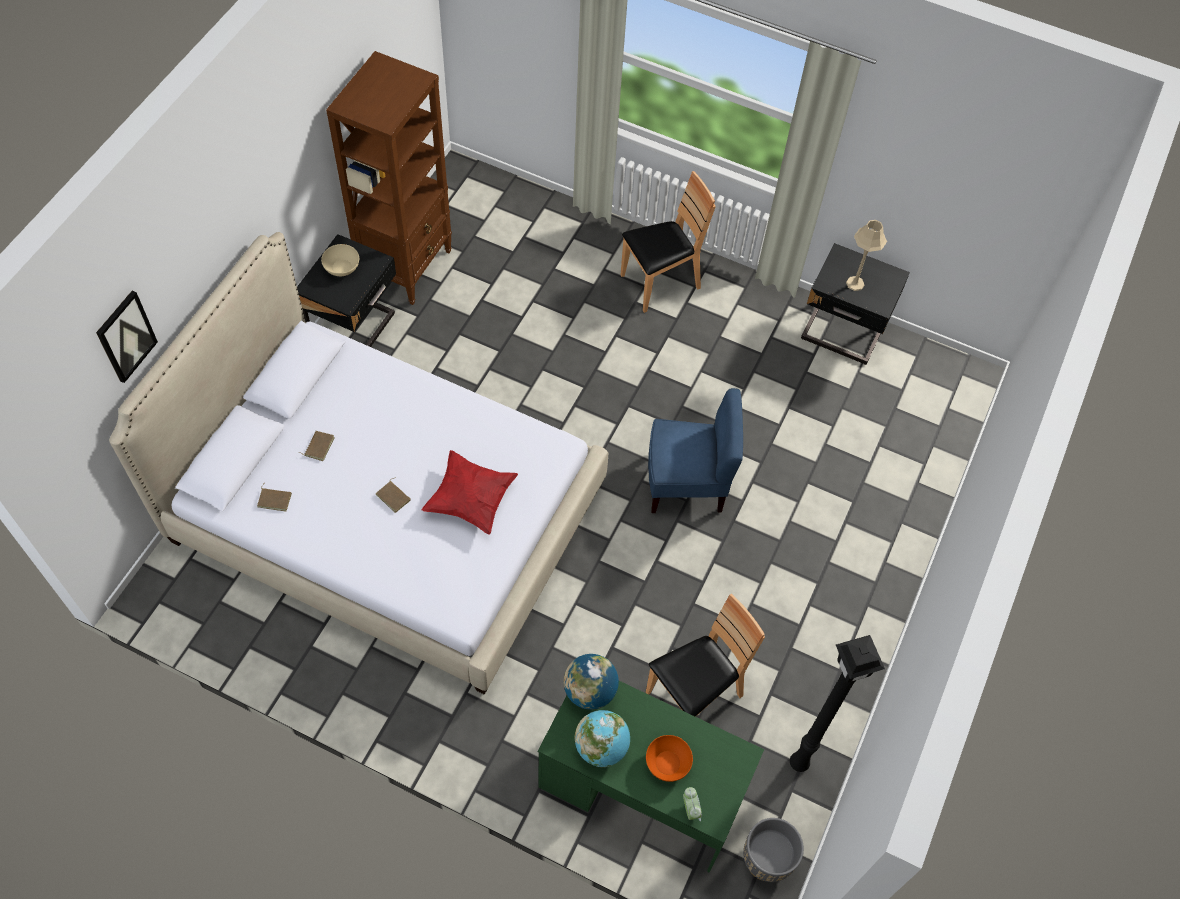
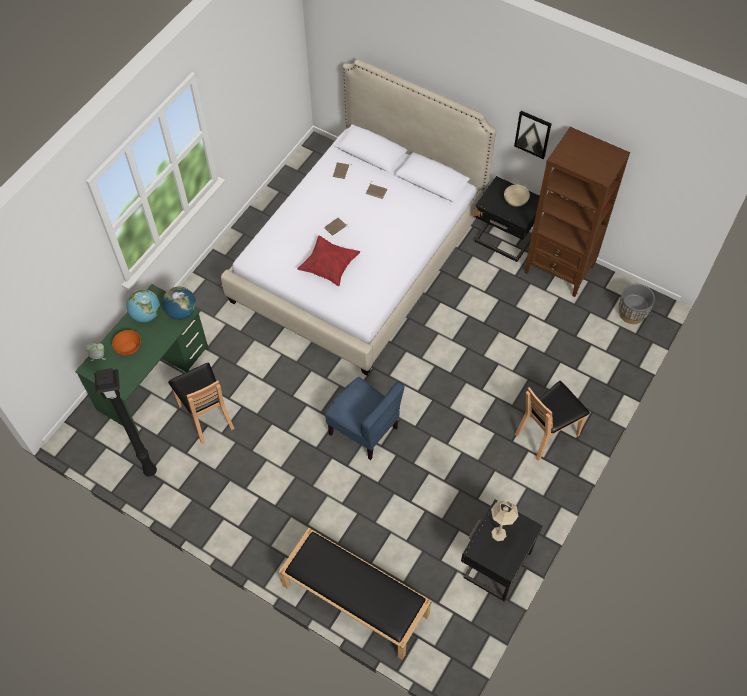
camera: 100 degrees right, 0 degrees up
(125, 336) = (384, 41): picture -> picture (533, 134)
(660, 283) = (546, 433): brown chair -> brown chair turned 75 degrees clockwise
(686, 484) = (364, 430): blue chair -> blue chair turned 60 degrees counterclockwise
(767, 859) = (96, 443): grey planter -> grey planter (631, 313)
(921, 477) = (354, 599): none -> black bench

